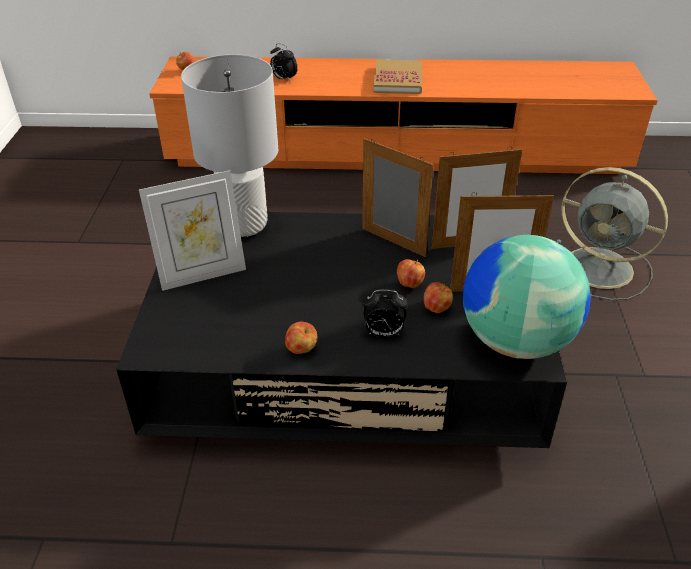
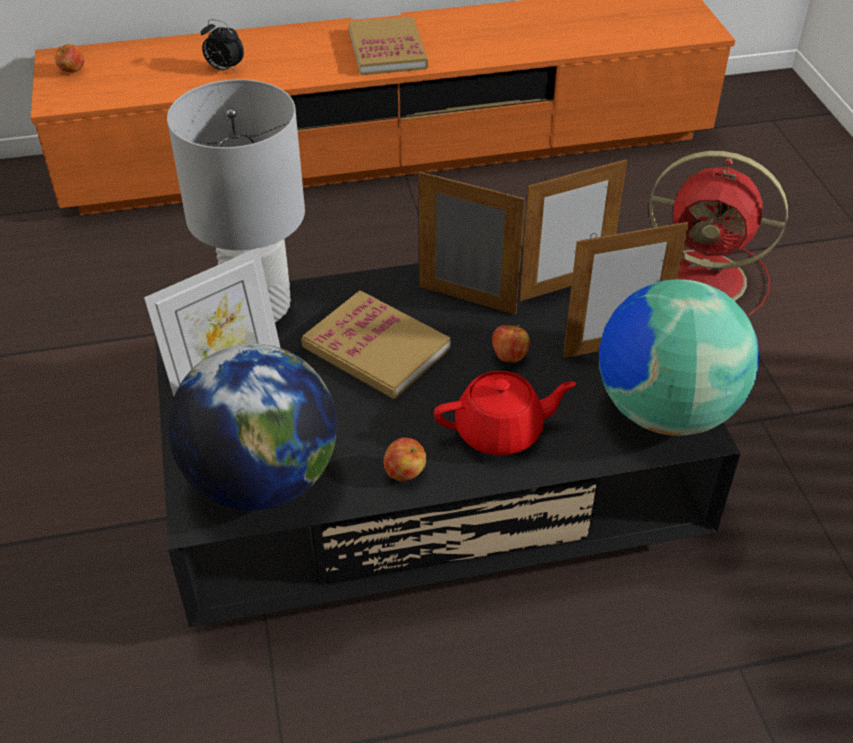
camera: 15 degrees left, 5 degrees up
(199, 335) = (261, 480): none -> globe
(315, 263) = (376, 348): none -> book
(383, 333) = (501, 431): alarm clock -> red teapot
(436, 308) = (555, 384): apple -> none
(601, 269) = (706, 279): grey fan -> red fan

